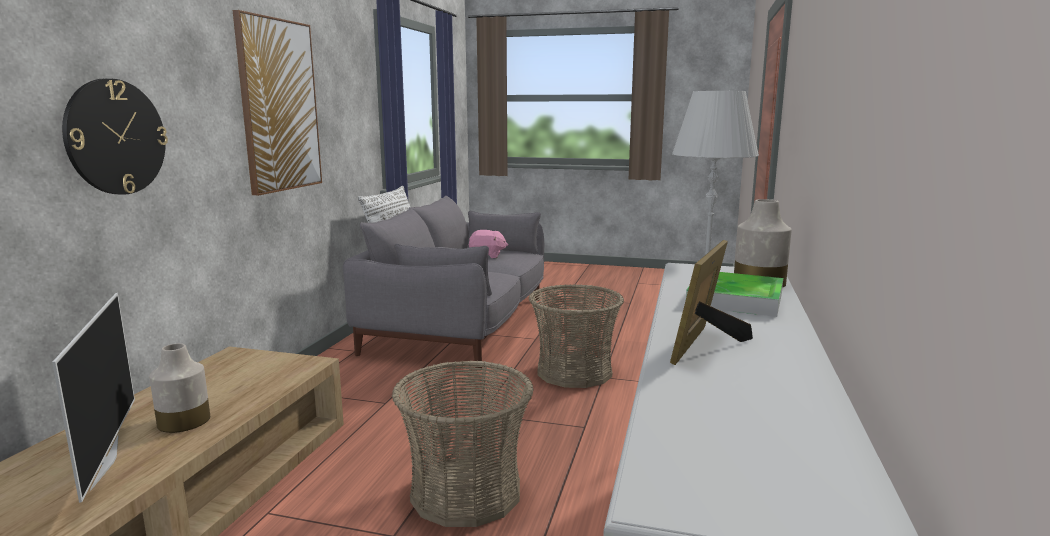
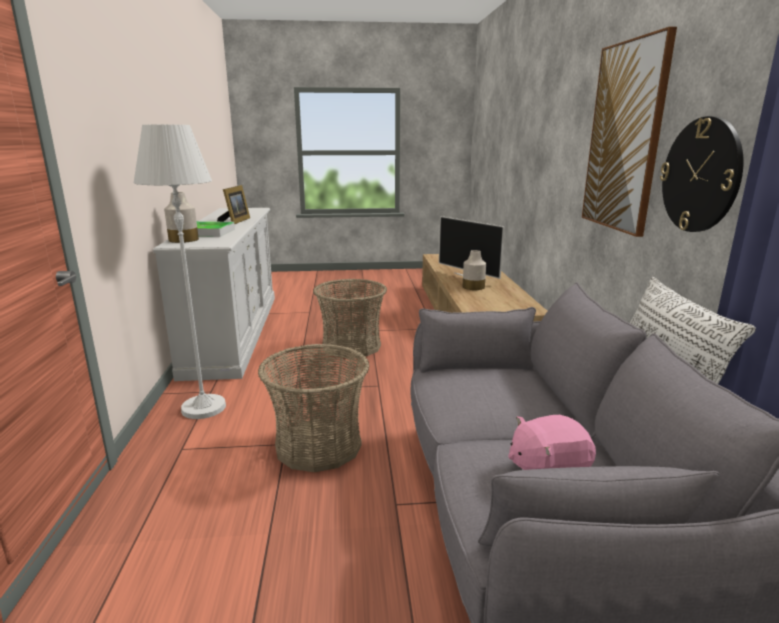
camera: 160 degrees right, 5 degrees up
(116, 137) = (545, 154): wall clock -> wall clock (701, 175)

